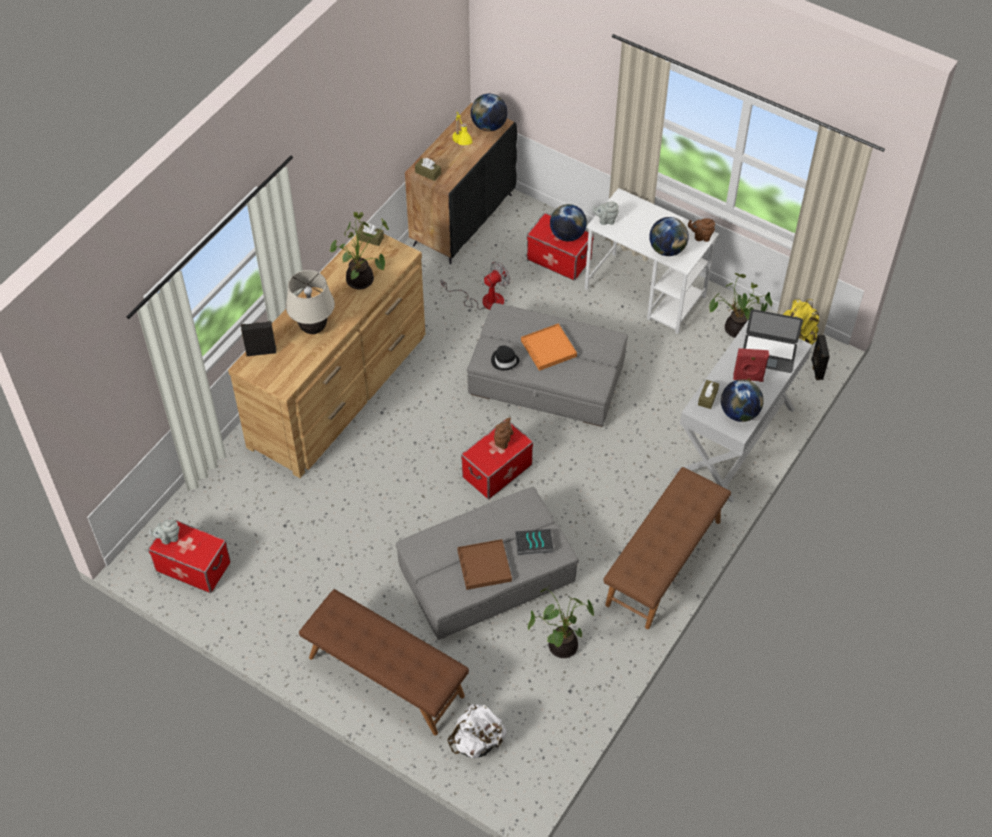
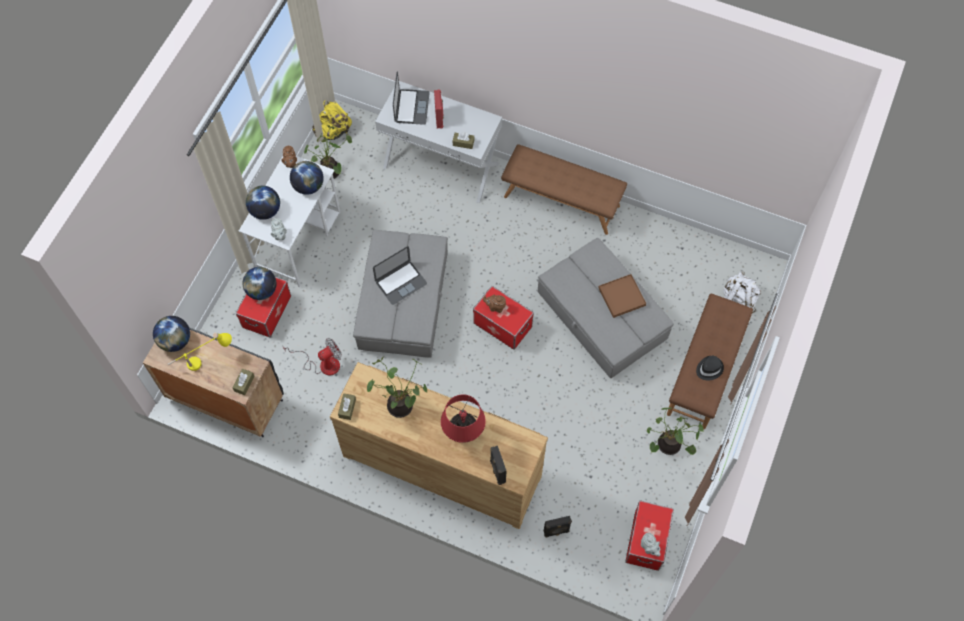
camera: 100 degrees left, 10 degrees up
(313, 328) = (463, 433): beige table lamp -> red table lamp
(484, 300) = (322, 364): fan -> fan turned 105 degrees clockwise
(504, 360) = (419, 314): black hat -> black hat (709, 368)
(533, 544) = (594, 266): book -> none
(549, 349) = (401, 282): orange tray -> laptop
(560, 644) = (647, 258): potted plant -> potted plant (668, 446)
(739, 413) = (474, 122): globe -> globe (265, 211)
(816, 369) = (362, 117): black speaker -> black speaker (556, 532)

